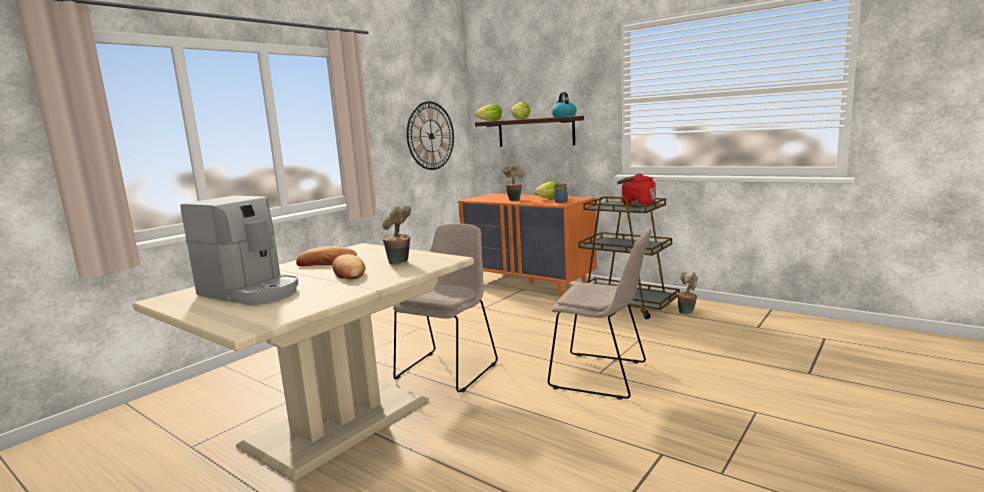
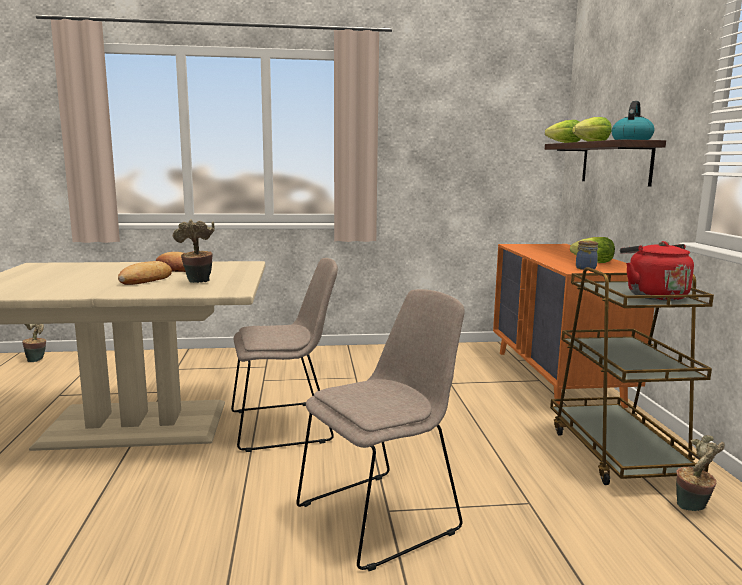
camera: 45 degrees right, 0 degrees up
(251, 292) = (66, 274): coffee machine -> none
(431, 136) = (485, 158): wall clock -> none
(514, 200) = (549, 255): potted plant -> potted plant (37, 359)
(602, 375) = (382, 516): beige chair -> beige chair turned 105 degrees counterclockwise

